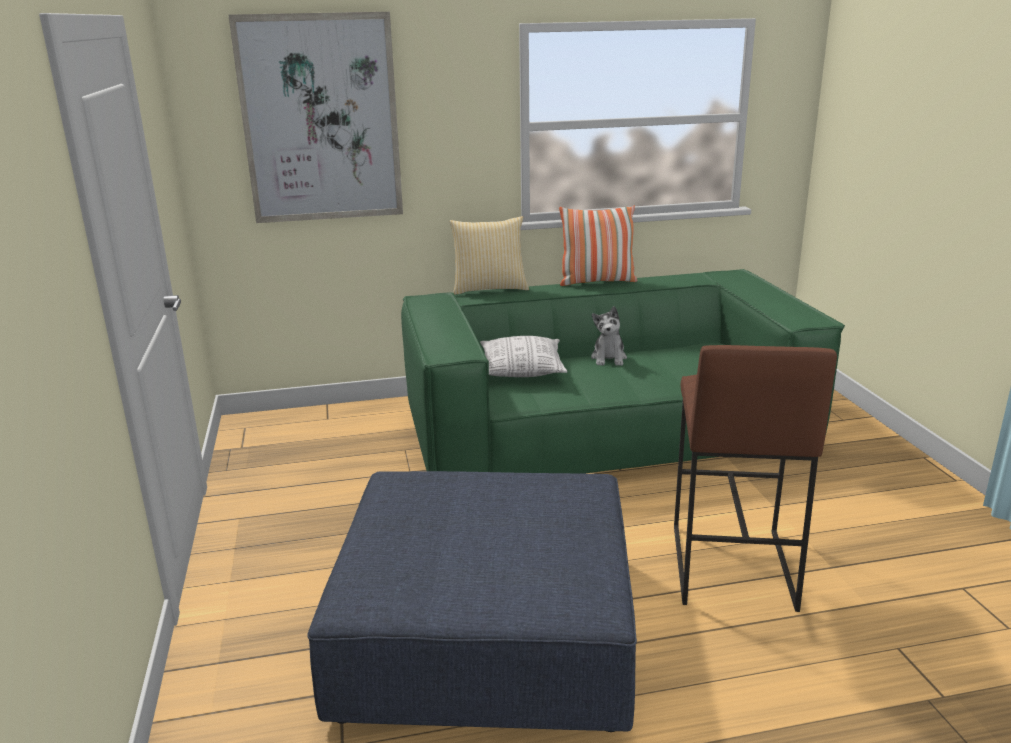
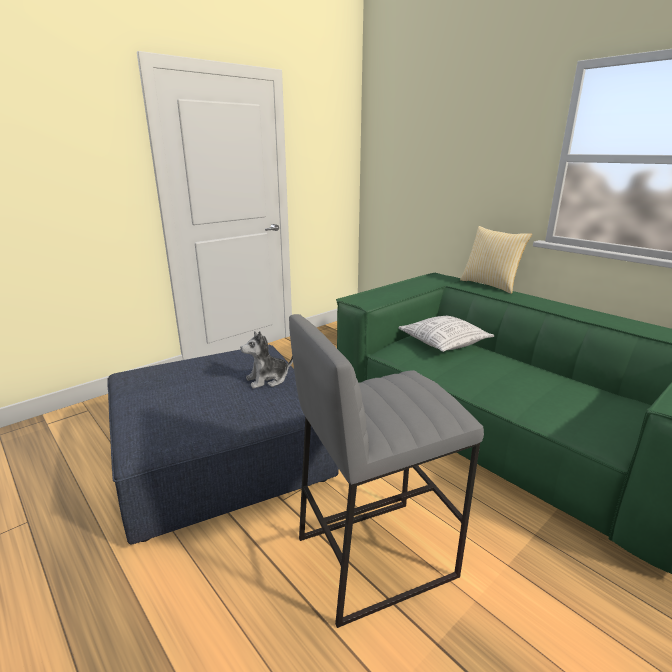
camera: 60 degrees right, 0 degrees up
(321, 119) = (425, 144): picture -> none
(597, 281) = (579, 307): pillow -> none
(609, 358) = (519, 366): plush toy -> plush toy (267, 379)
(729, 565) = (375, 555): brown stool -> grey stool

